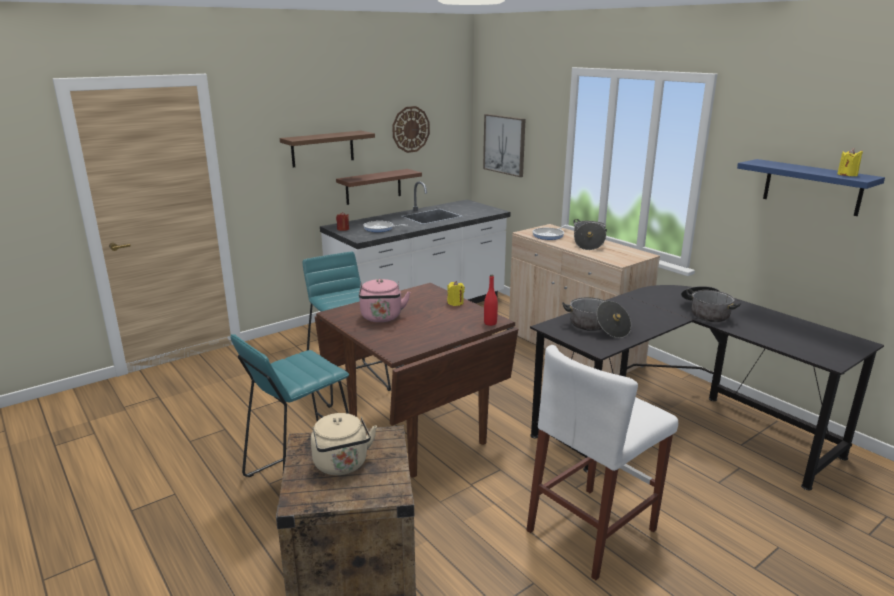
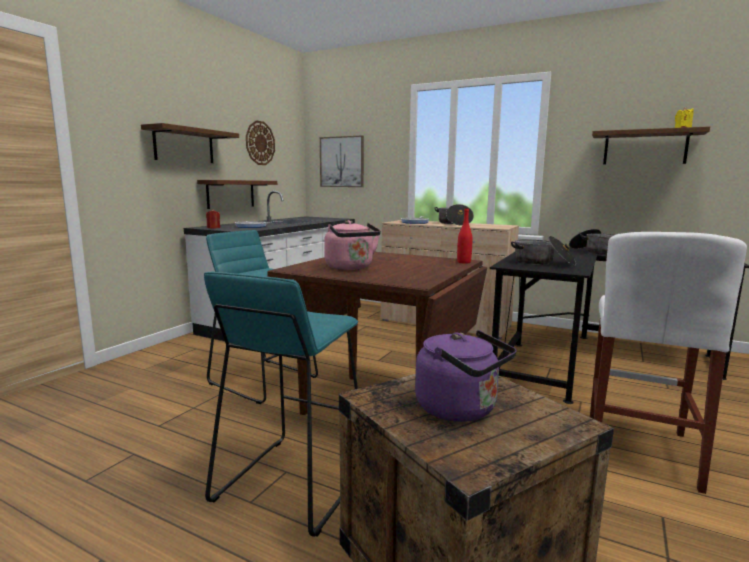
camera: 25 degrees left, 10 degrees down
(342, 465) = (461, 409): beige kettle -> purple kettle
(455, 303) = (405, 256): yellow candle -> none
(812, 187) = (645, 148): blue shelf -> brown shelf

